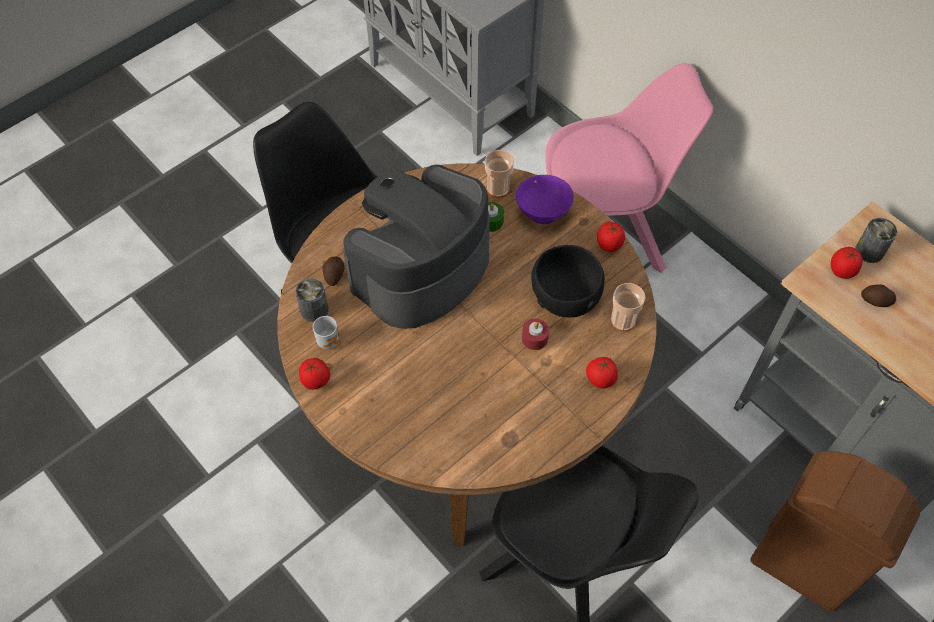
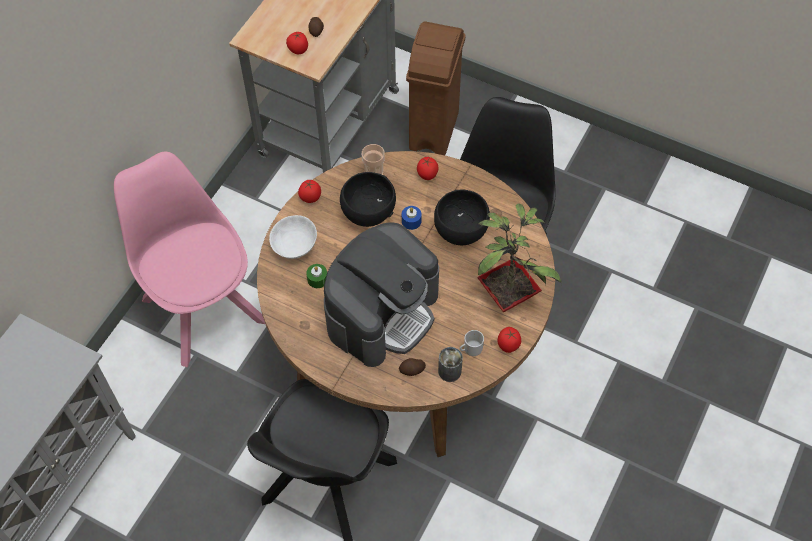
camera: 110 degrees left, 0 degrees up
(381, 408) = (509, 295): none -> potted plant
(420, 269) = (382, 312): coffee machine -> coffee machine turned 75 degrees counterclockwise
(498, 188) = (282, 285): cup -> none
(499, 387) = (460, 230): none -> black bowl
(534, 338) = (411, 221): red candle -> blue candle
(543, 211) = (294, 247): purple bowl -> white bowl
(869, 251) = (275, 39): can -> none

